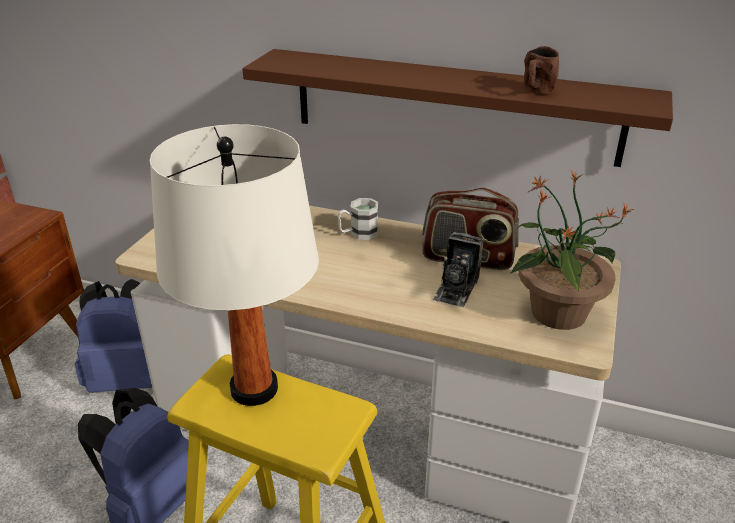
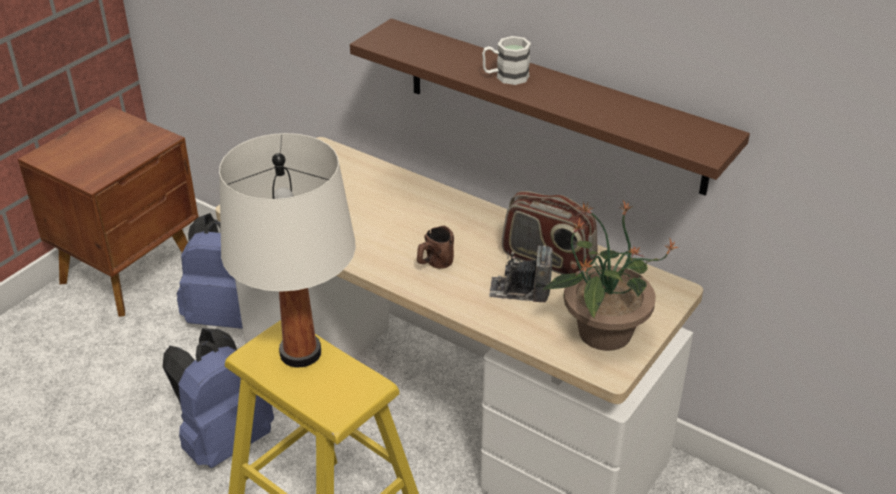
camera: 15 degrees right, 5 degrees up
(358, 233) = (451, 214): white mug -> white mug (505, 77)
(456, 288) = (519, 290): camera -> camera turned 60 degrees clockwise
(535, 92) = (609, 116): brown mug -> brown mug (433, 264)

